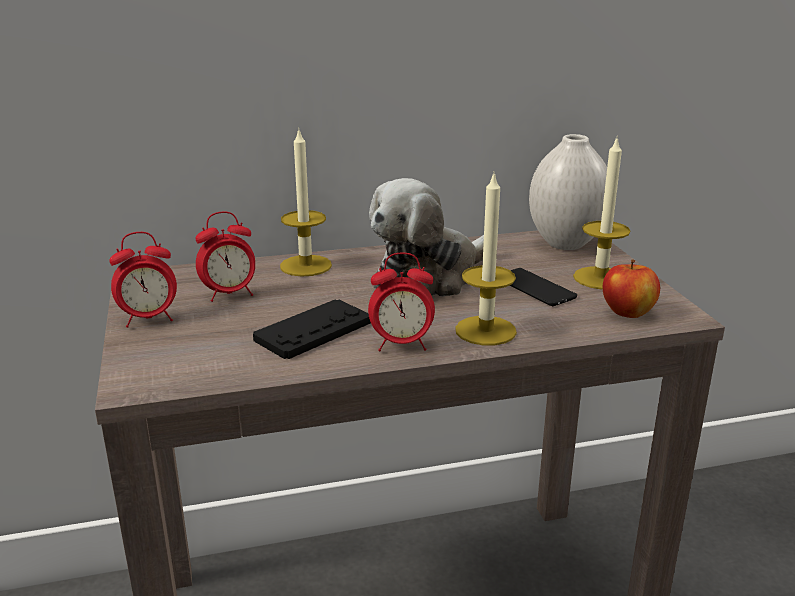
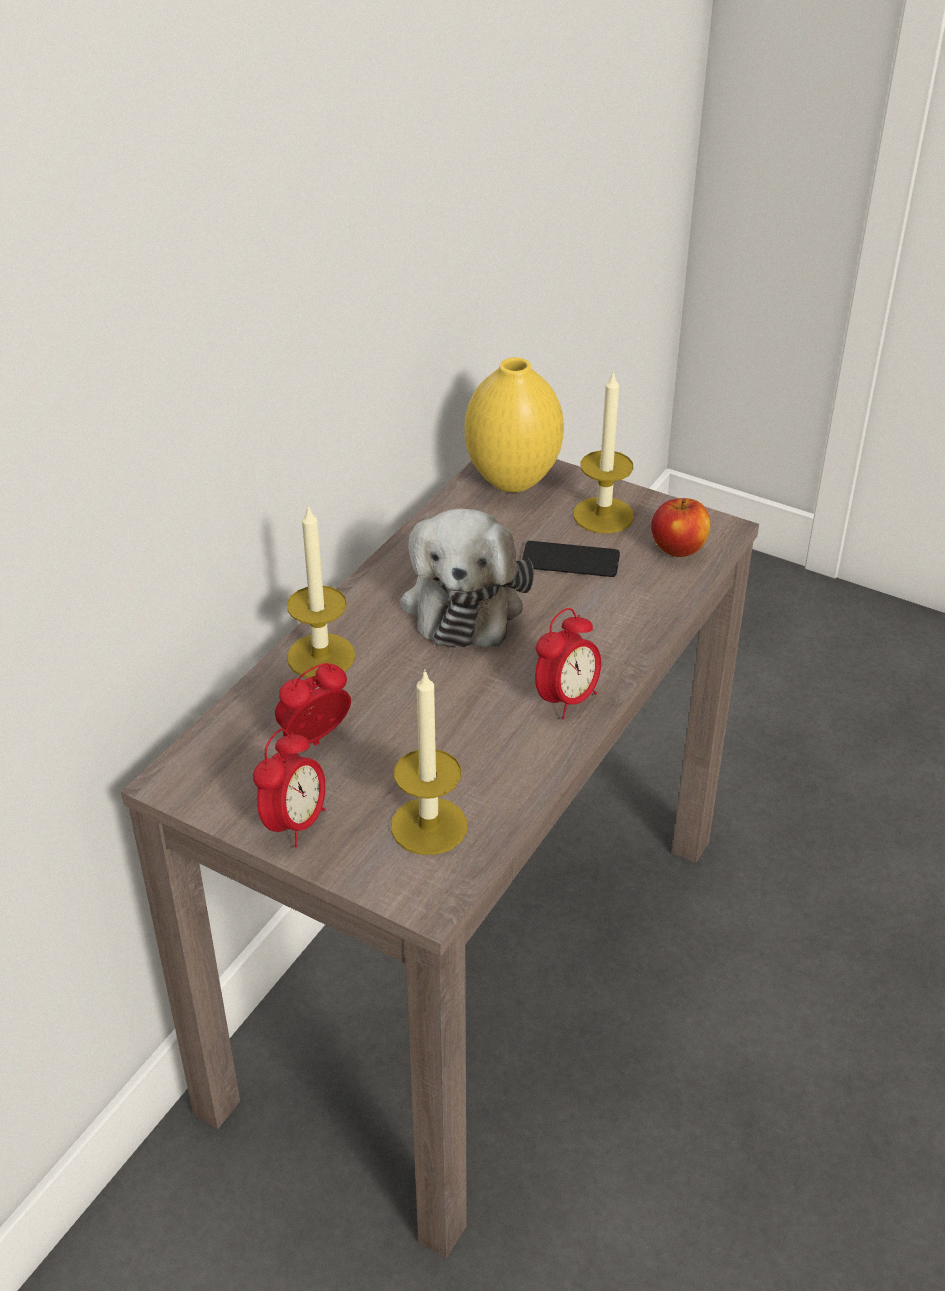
camera: 45 degrees left, 15 degrees up
(230, 294) = (314, 741): alarm clock -> alarm clock turned 150 degrees counterclockwise
(313, 331) = (471, 733): black game controller -> none
(485, 330) = (605, 640): candle -> candle (429, 826)
(564, 243) = (511, 481): white vase -> yellow vase

